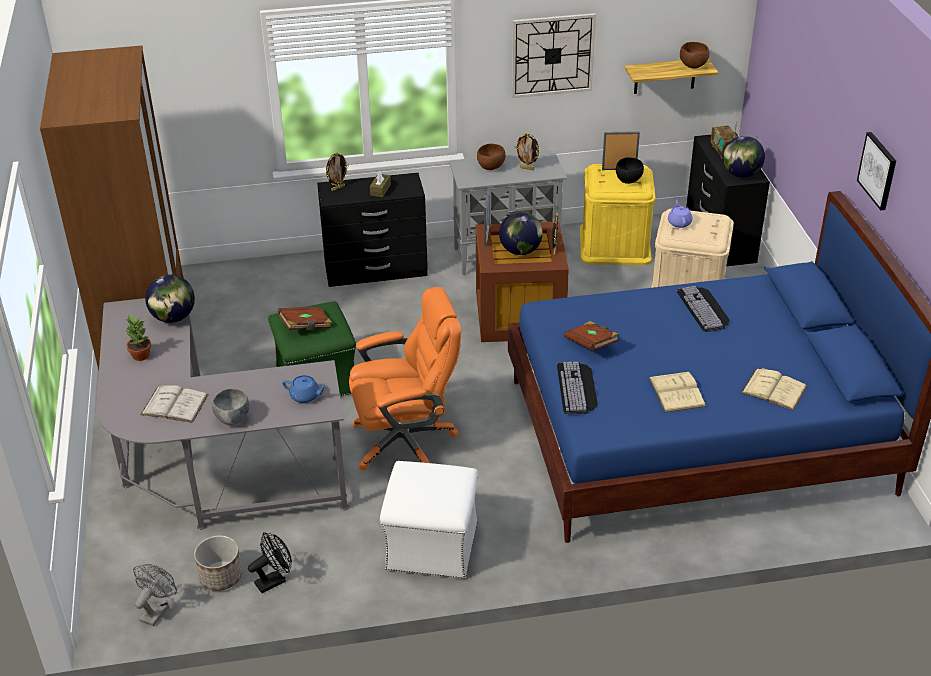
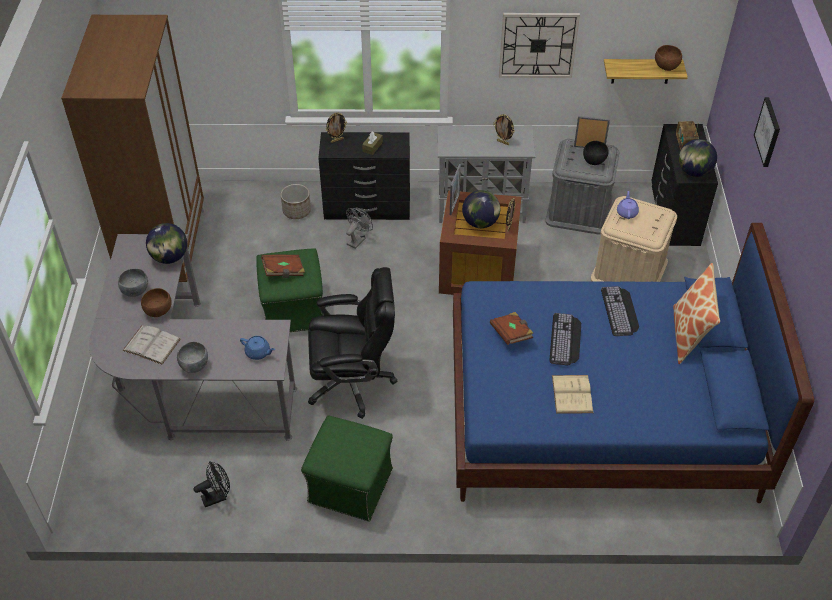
camera: 10 degrees right, 10 degrees up
(140, 355) = (135, 291): potted plant -> grey bowl
(157, 610) = (121, 508): grey fan -> grey fan (358, 239)
(221, 576) = (176, 486): planter -> planter (297, 211)
(406, 441) = (352, 382): orange office chair -> black office chair
(430, 545) = (349, 485): white ottoman -> green ottoman
(491, 167) = (472, 137): brown bowl -> brown bowl (159, 311)
(578, 388) = (488, 377): keyboard -> keyboard (566, 340)
(614, 244) = (579, 209): yellow storage box -> grey storage box
(774, 389) = (658, 404): beige book -> none
(786, 321) = (689, 335): none -> pillow
(878, 170) = (790, 222): picture -> picture (768, 132)

